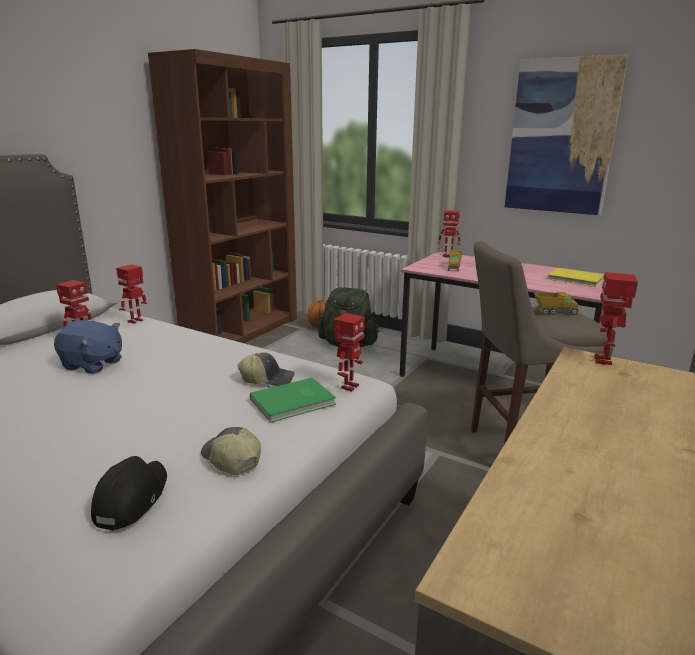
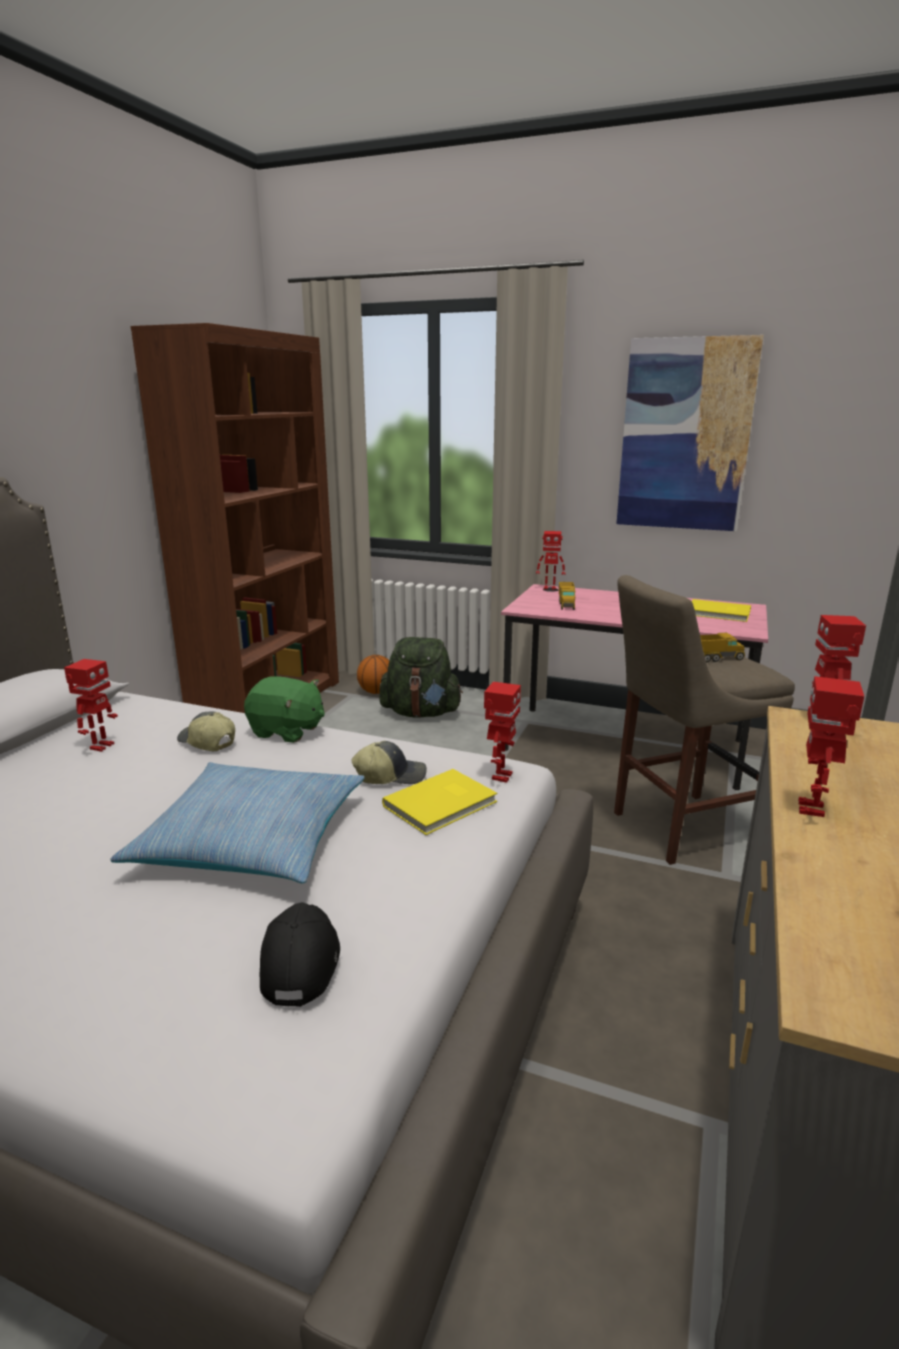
camera: 10 degrees left, 0 degrees up
(93, 364) = (135, 777): blue plush toy -> none
(136, 321) = (163, 708): toy robot -> toy robot (812, 809)
(147, 413) = (252, 839): none -> pillow
(211, 342) = (287, 731): none -> green plush toy
(230, 460) = (400, 891): cap -> cap (206, 743)
(294, 402) = (443, 804): green book -> yellow book

